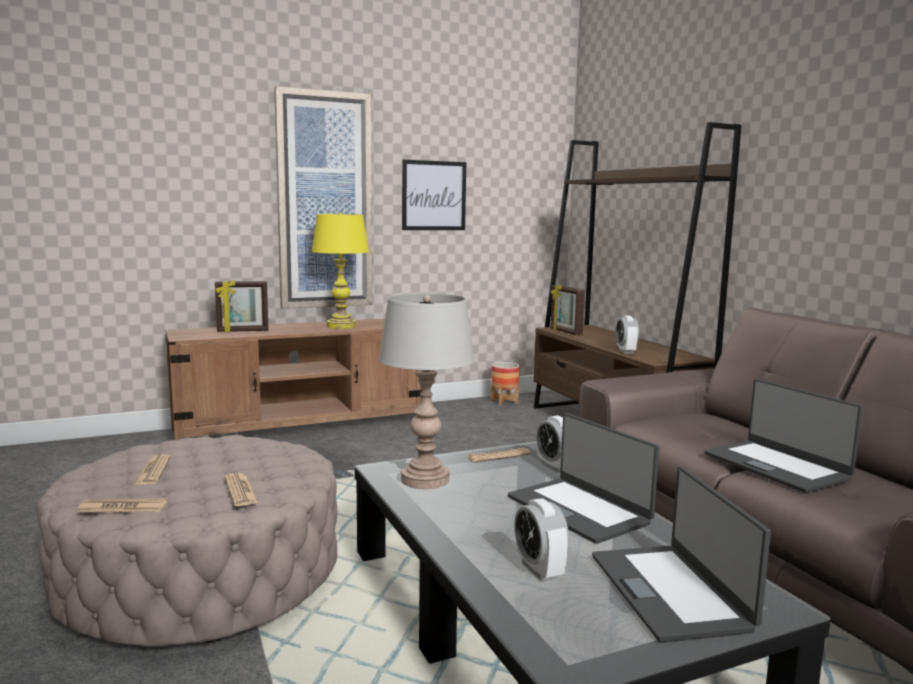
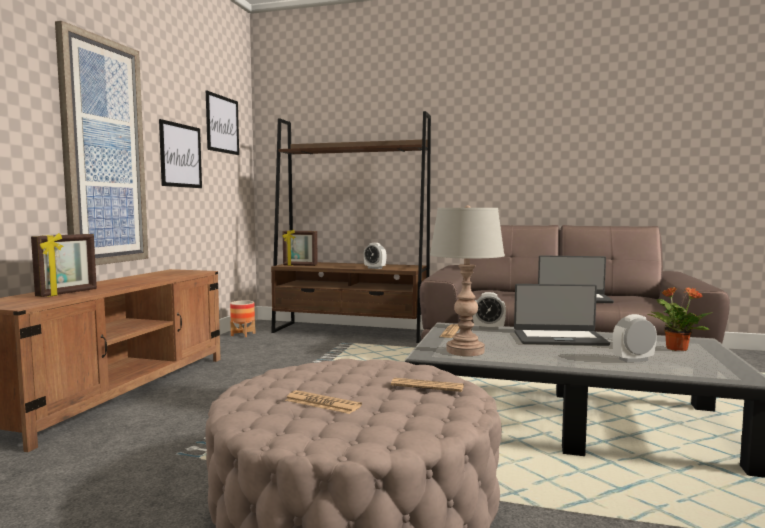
camera: 50 degrees left, 5 degrees down
(122, 507) = (402, 425): newspaper -> none
(341, 326) = (149, 278): yellow table lamp -> none
(509, 152) = (222, 124): none -> picture
(539, 570) = (633, 360): alarm clock -> alarm clock turned 150 degrees clockwise
(670, 591) = (676, 348): laptop -> potted plant

